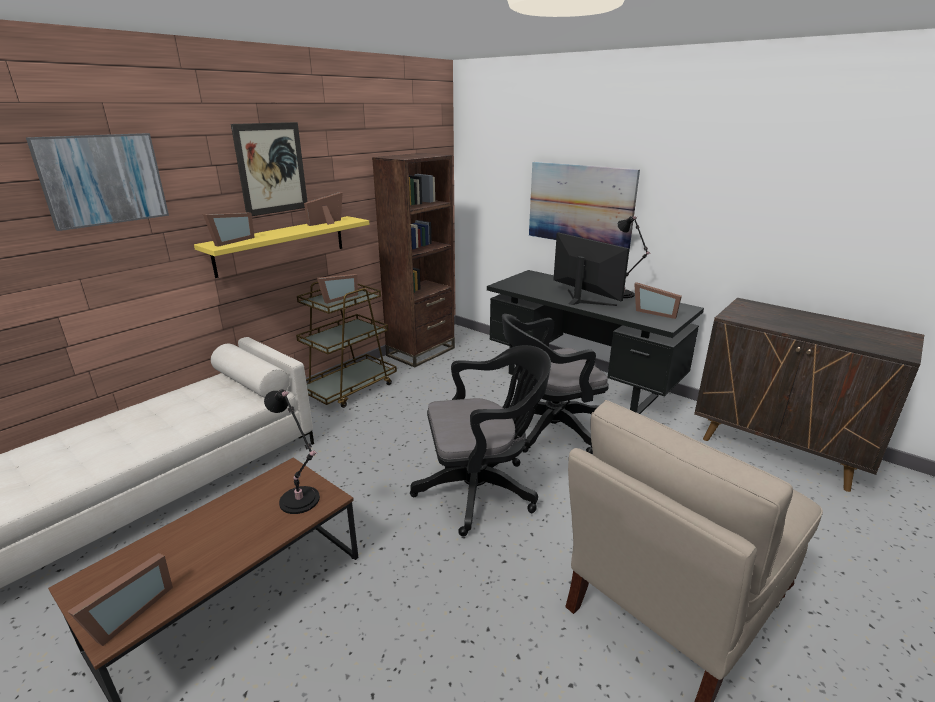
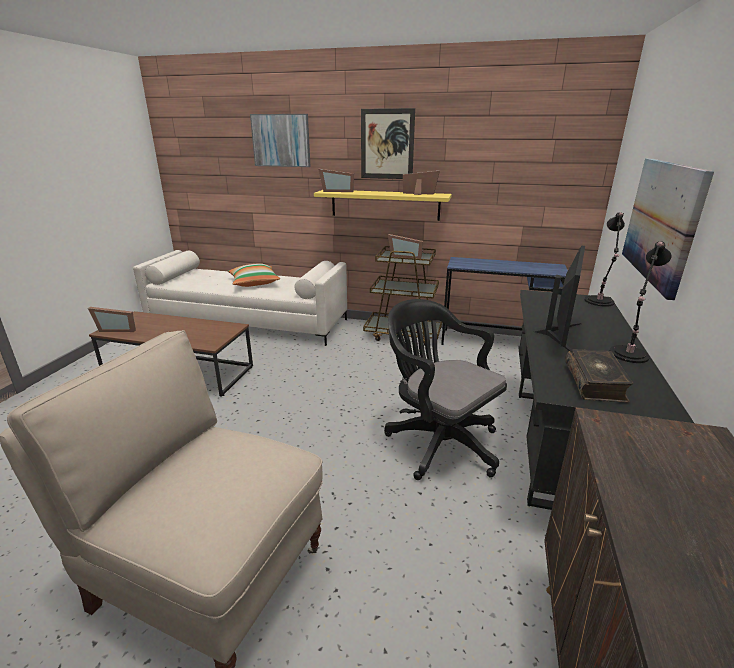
camera: 65 degrees right, 0 degrees up
(148, 424) = (254, 283): none -> pillow
(301, 502) = (205, 338): black table lamp -> black table lamp (599, 302)
(421, 352) = (496, 342): brown bookcase -> blue desk
(482, 490) = (317, 426): black office chair -> none
(655, 312) = (595, 383): picture frame -> book

